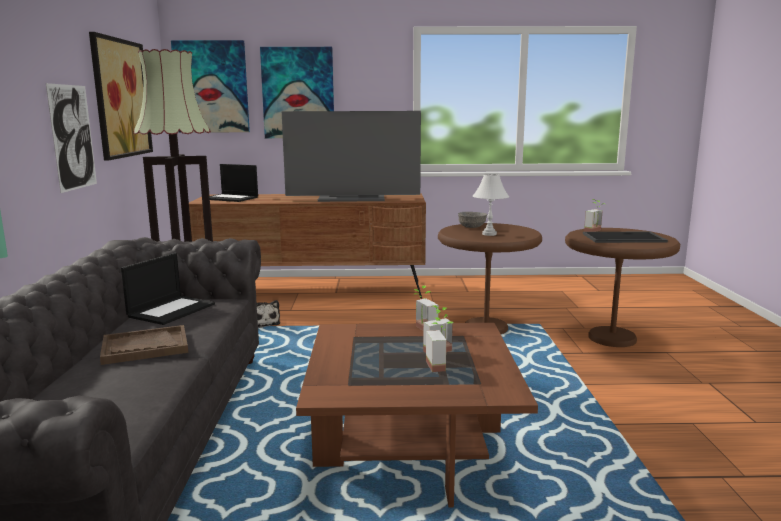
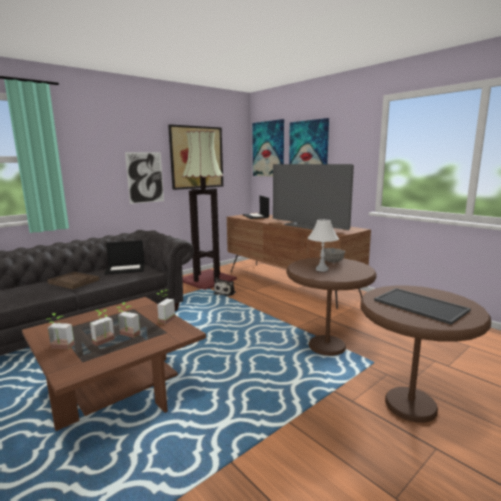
camera: 50 degrees right, 0 degrees up
(595, 231) = (420, 291): potted plant -> potted plant (60, 348)

